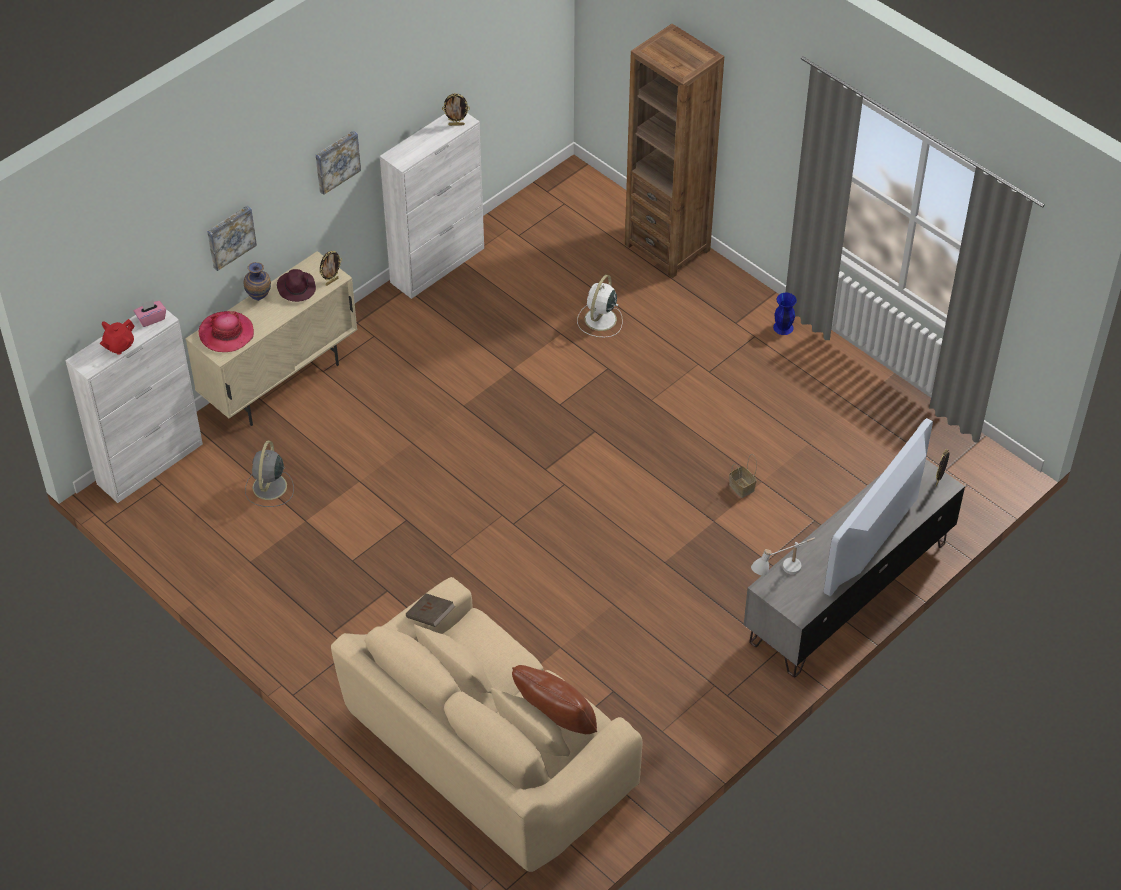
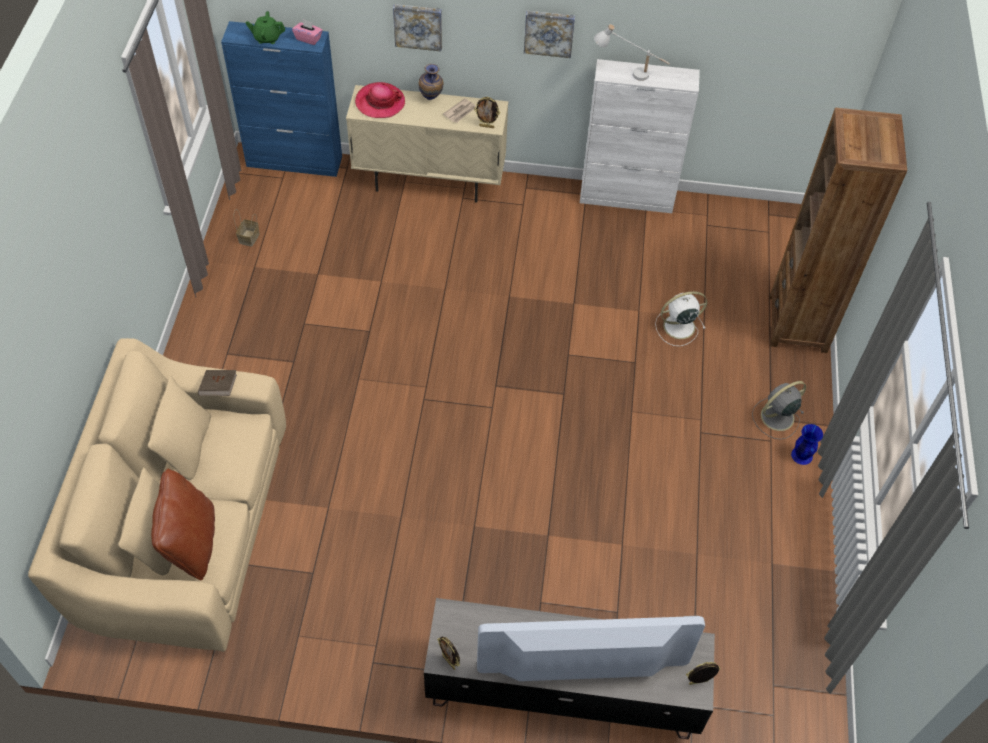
camera: 50 degrees right, 5 degrees up
(119, 345) = (267, 38): red teapot -> green teapot
(150, 464) = (295, 161): white cabinet -> blue cabinet
(269, 488) = (329, 235): grey fan -> grey fan (776, 417)
(296, 288) = (460, 112): purple hat -> newspaper
(456, 124) = (679, 81): picture frame -> picture frame (449, 662)
(742, 488) = (602, 534): basket -> basket (249, 238)
(782, 574) = (473, 616): white table lamp -> white table lamp (628, 73)

